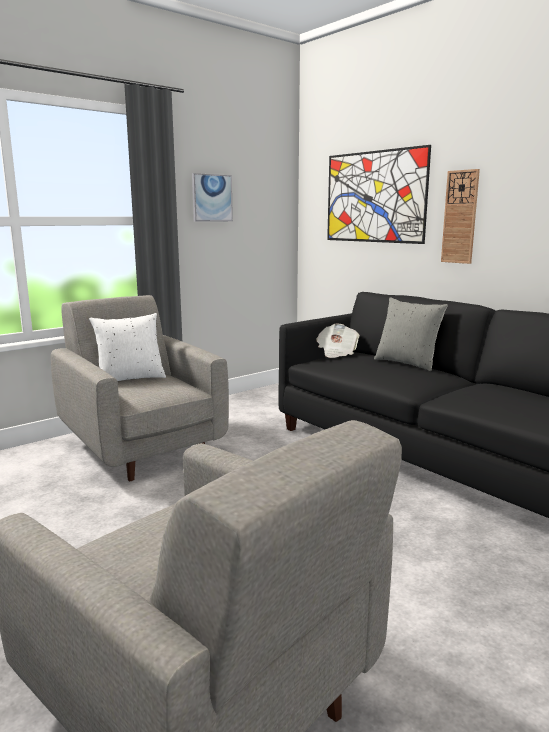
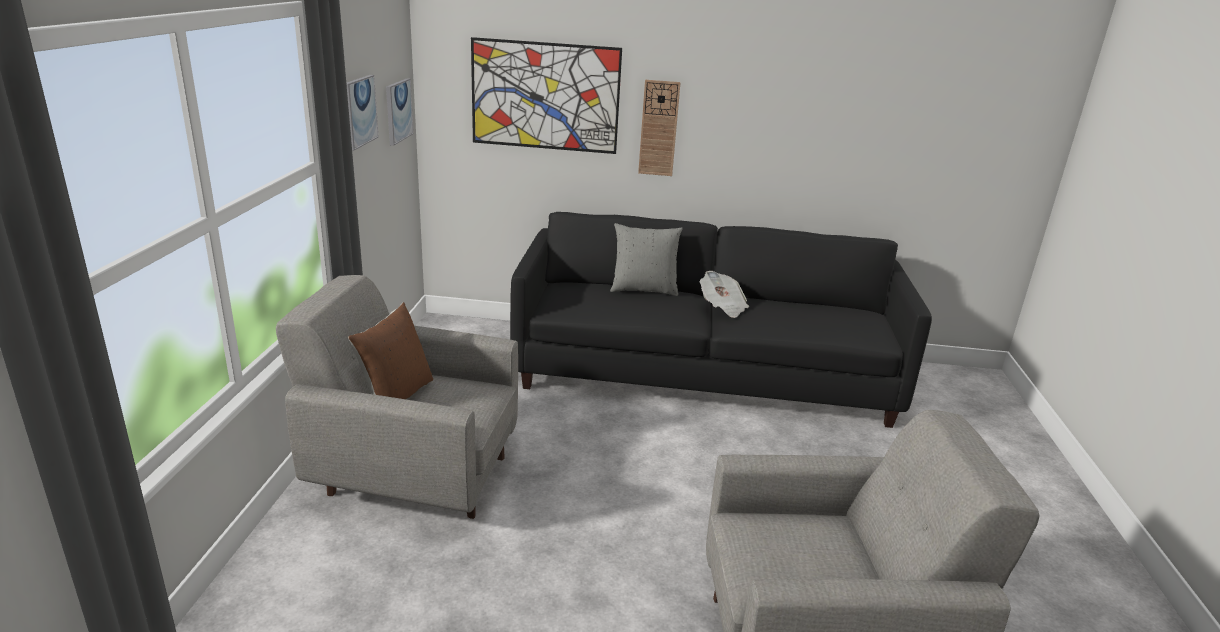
camera: 45 degrees left, 10 degrees up
(130, 379) = (396, 396): white pillow -> brown pillow
(269, 211) = (398, 111): none -> picture
(336, 352) = (561, 290): newspaper -> newspaper (722, 307)

